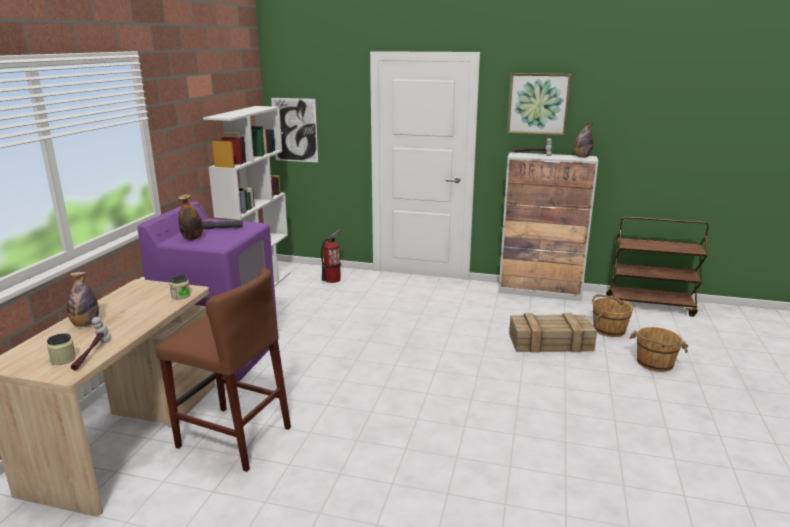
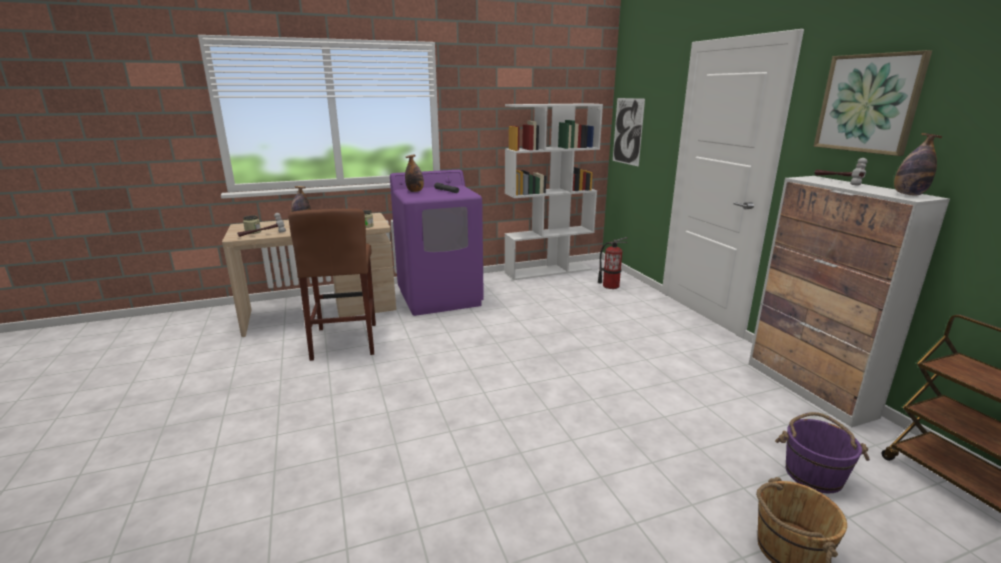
camera: 55 degrees right, 0 degrees up
(551, 342) = (695, 435): crate -> none
(608, 329) = (813, 474): brown bucket -> purple bucket

